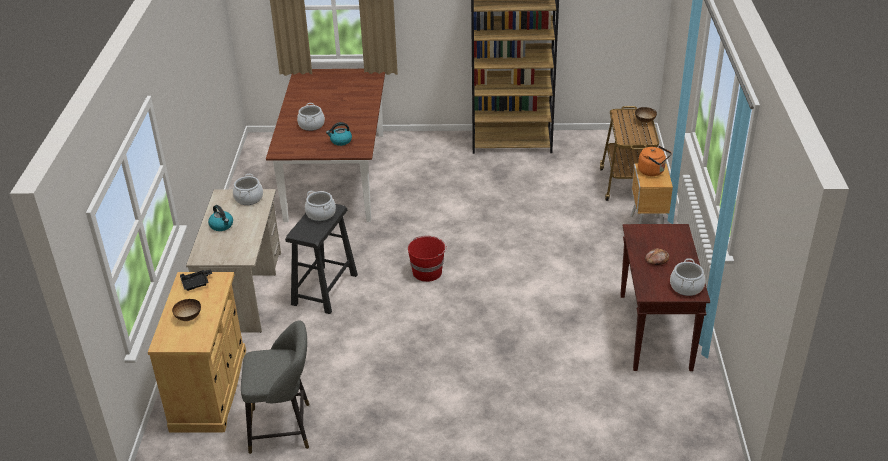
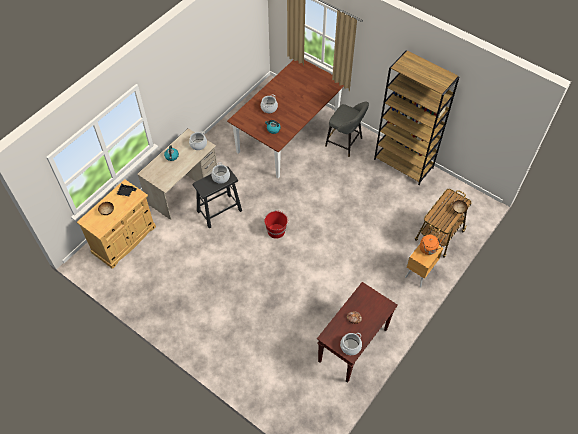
camera: 35 degrees right, 20 degrees up
(284, 428) = (137, 283): grey stool -> grey stool (345, 143)

